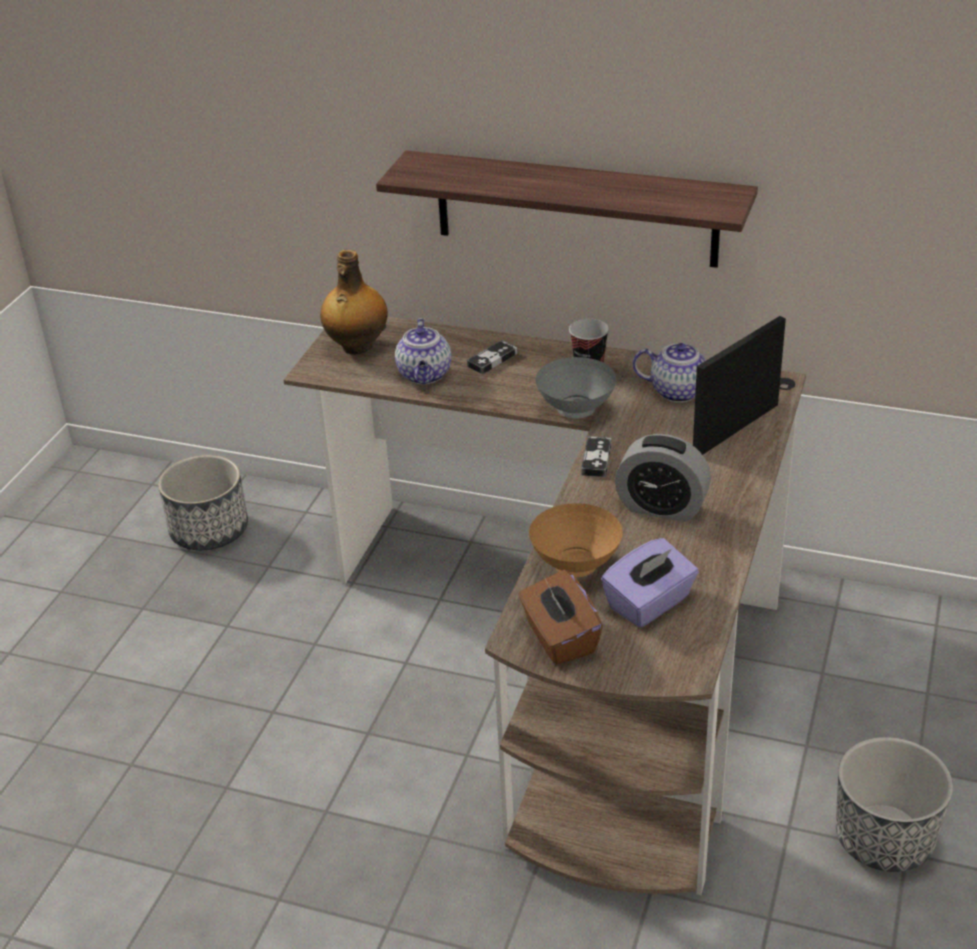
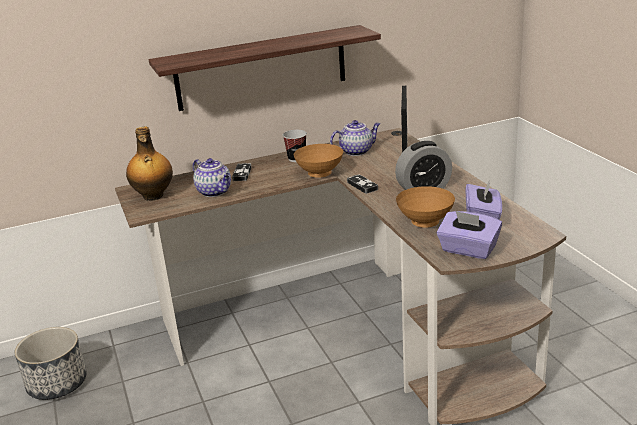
camera: 40 degrees left, 10 degrees down
(559, 638) = (468, 250): brown tissue box -> purple tissue box
(577, 410) = (320, 174): grey bowl -> brown bowl
(883, 839) = (577, 325): planter -> none

